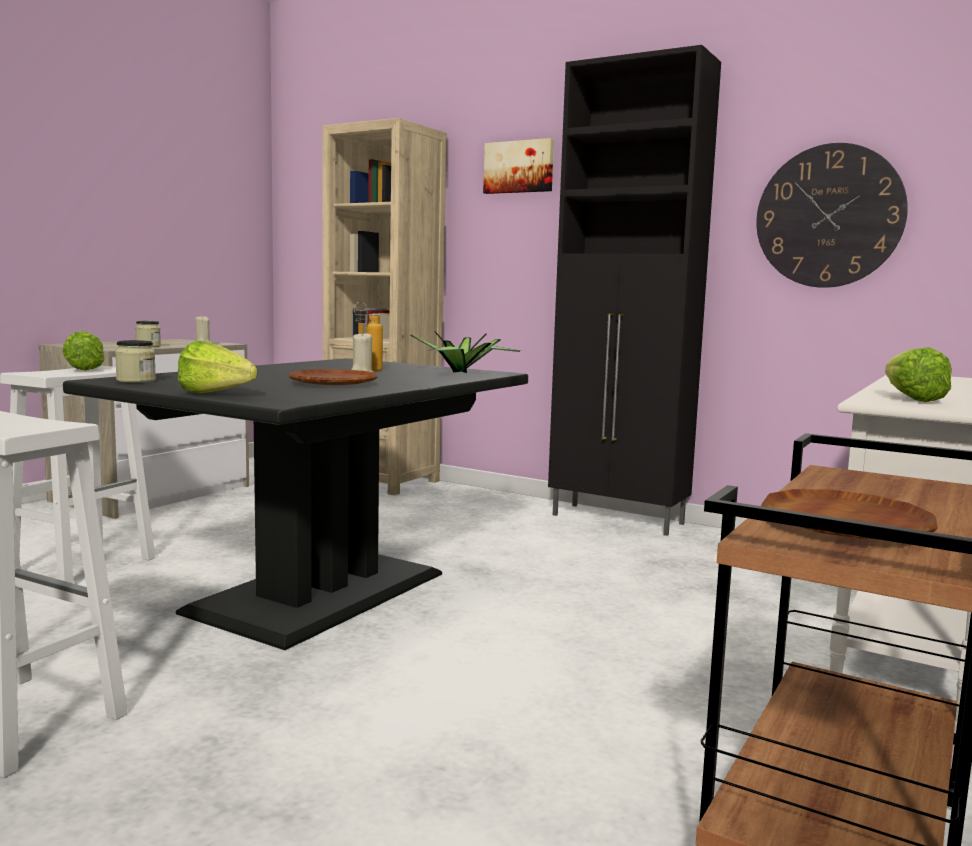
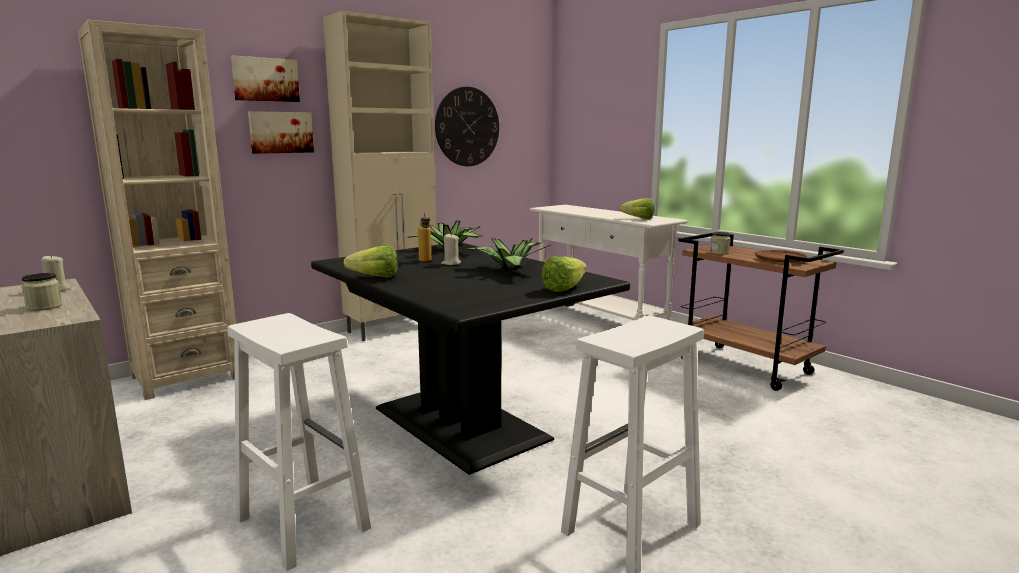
camera: 70 degrees left, 5 degrees up
(86, 368) = (263, 327): lettuce -> lettuce (371, 277)
(136, 380) = (473, 303): jar -> jar (719, 252)
(333, 383) = (508, 270): brown plate -> potted plant
(528, 230) = (281, 132): none -> picture
(619, 520) = (393, 328): black cabinet -> beige cabinet

